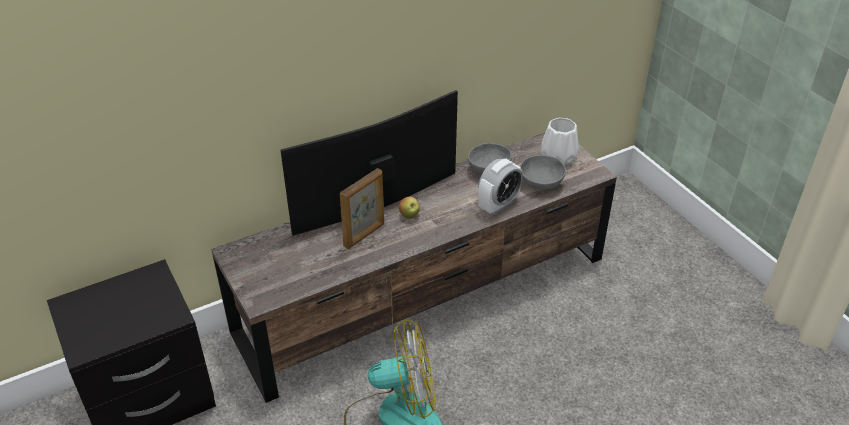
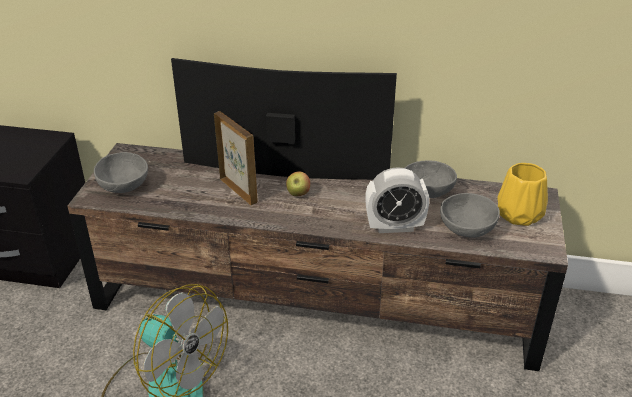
camera: 40 degrees right, 5 degrees down
(273, 278) = (125, 185): none -> grey bowl
(365, 235) = (238, 190): picture frame -> picture frame turned 120 degrees counterclockwise
(558, 156) = (520, 214): white vase -> yellow vase

